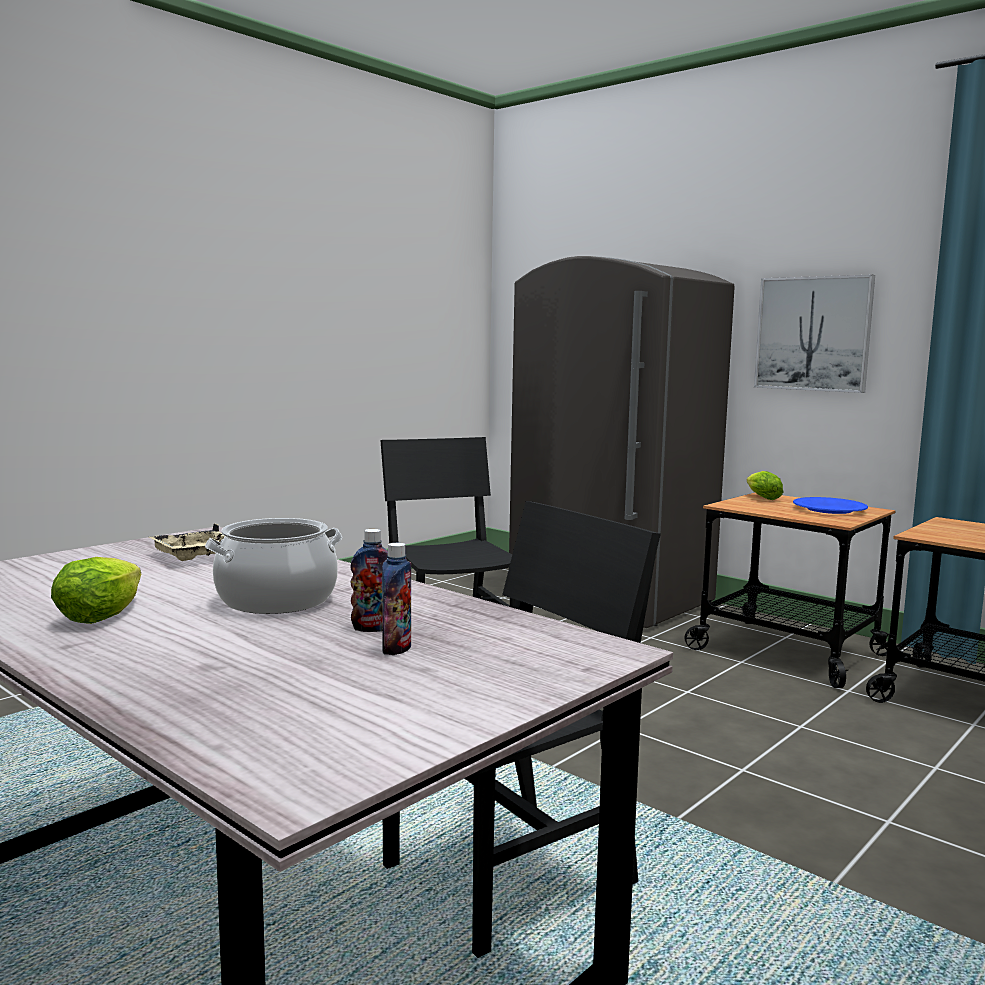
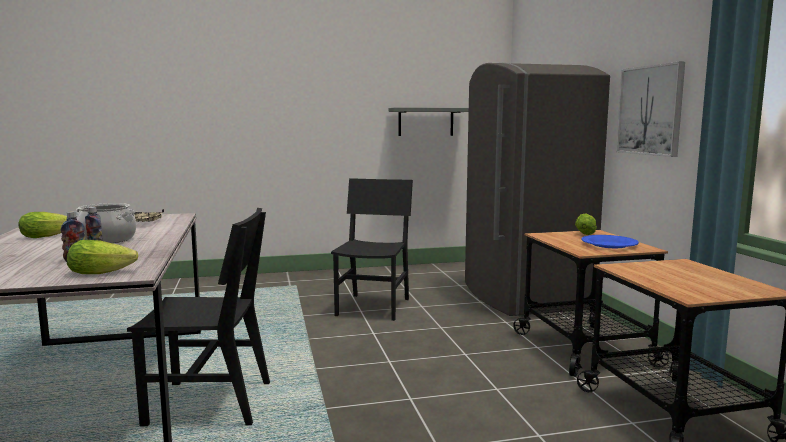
camera: 35 degrees right, 0 degrees up
(393, 341) = (426, 122): none -> grey shelf
(550, 658) = (104, 272): none -> lettuce

